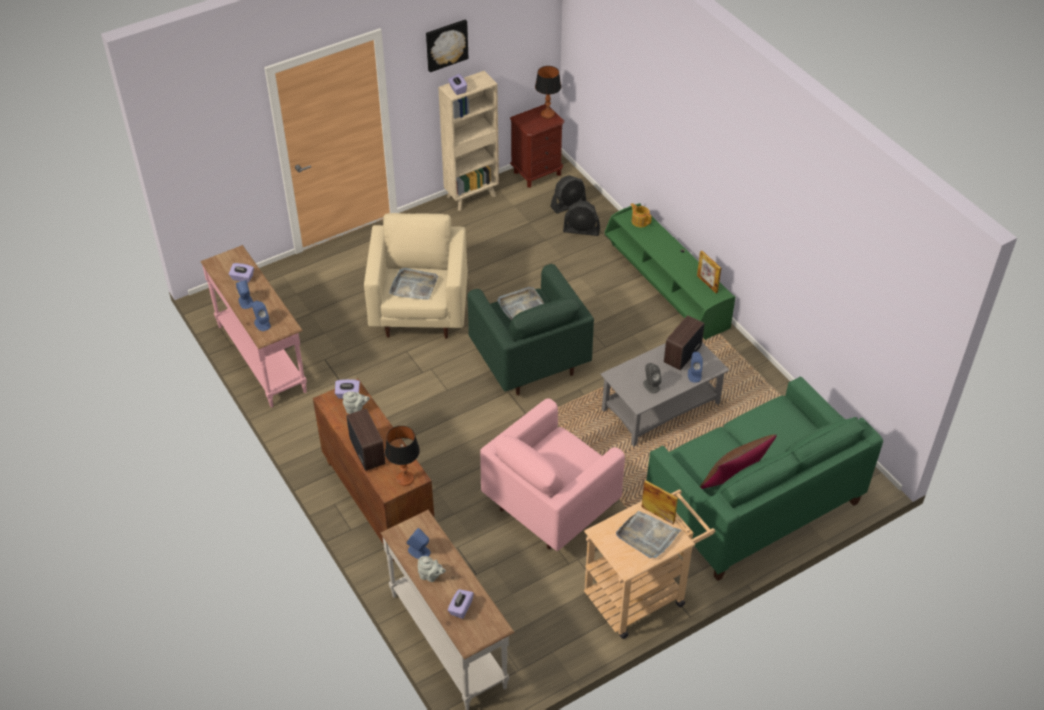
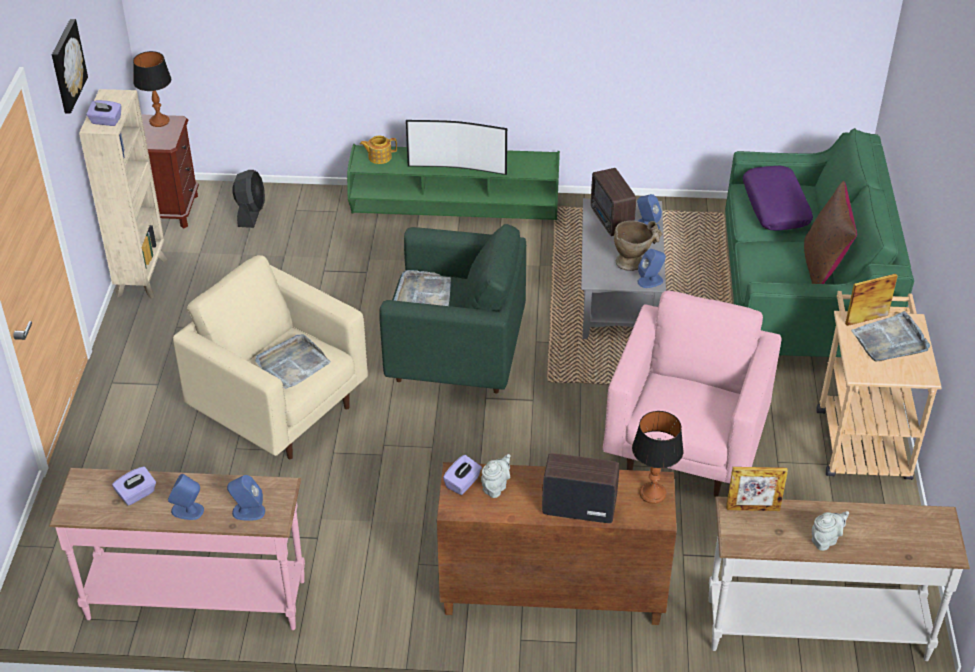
camera: 55 degrees left, 5 degrees down
(419, 551) = (779, 533): blue speaker -> blue speaker (650, 281)
(460, 608) = (893, 536): purple tissue box -> none
(550, 506) = (686, 446): pink armchair -> pink armchair turned 150 degrees counterclockwise
(581, 230) = (301, 223): black fan -> none
(651, 385) = (634, 261): grey speaker -> beige vase
(667, 260) = (457, 167): none -> television
(707, 284) = (521, 159): picture frame -> picture frame (752, 509)
(775, 428) = (776, 206): none -> purple pillow

